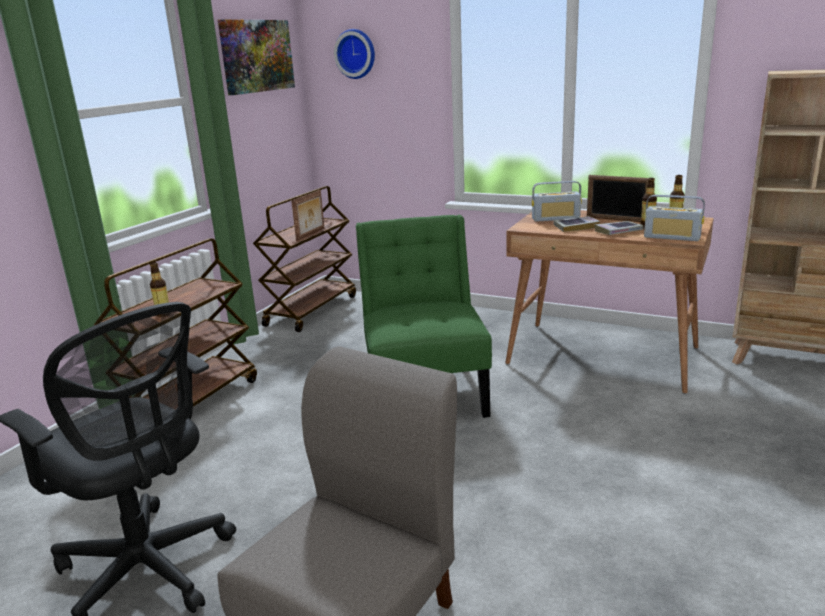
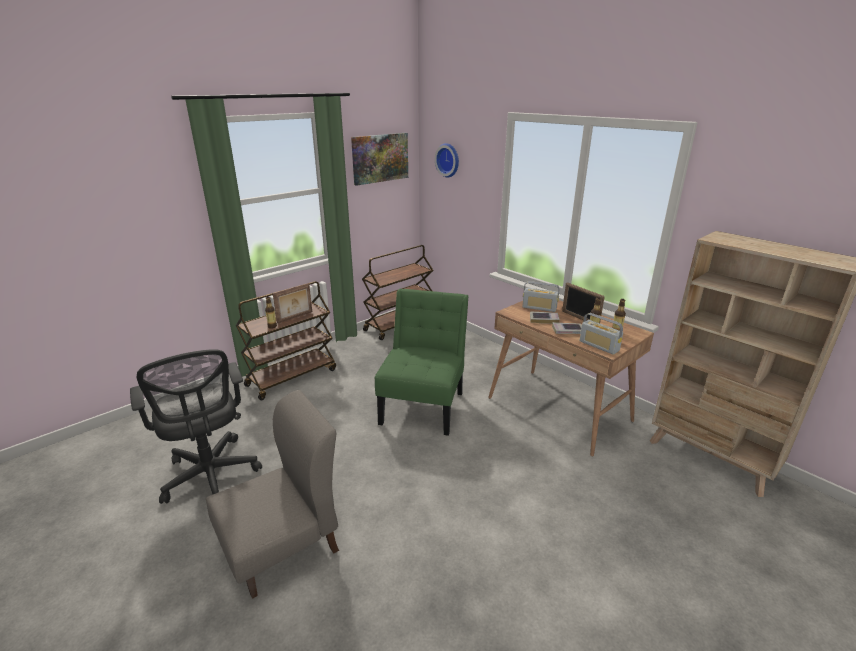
camera: 20 degrees right, 5 degrees up
(311, 234) = (399, 278): picture frame -> picture frame (295, 317)

